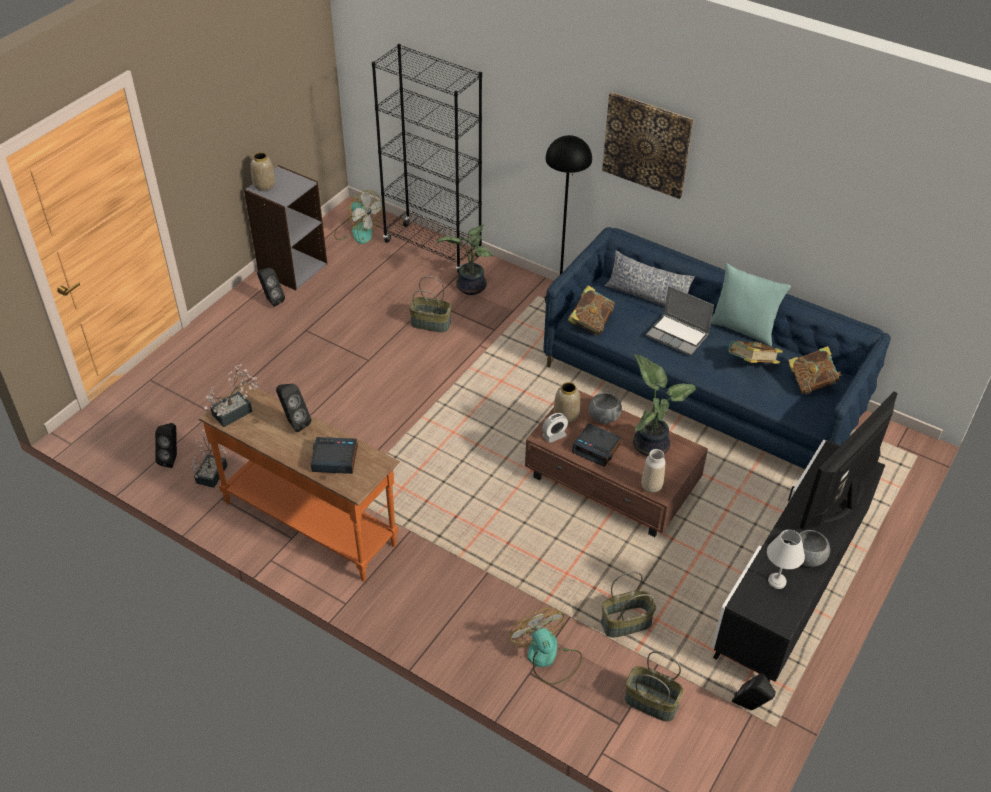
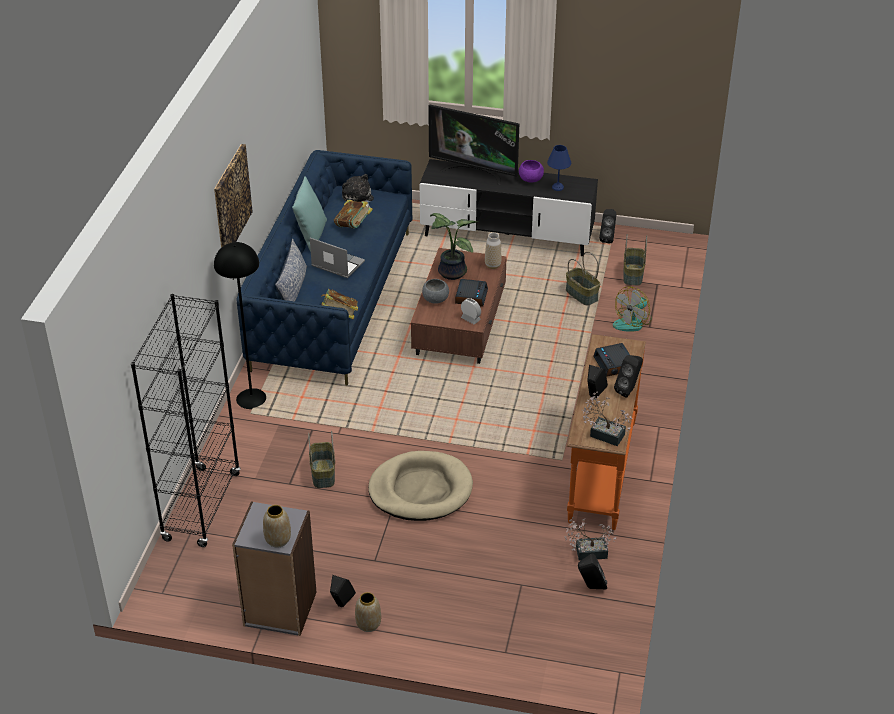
camera: 110 degrees left, 5 degrees down
(285, 455) = (628, 390): none -> black speaker
(357, 231) = (191, 578): fan -> none
(370, 380) = (420, 490): none -> beige dog bed
(470, 288) = (257, 462): potted plant -> none
(566, 416) = (446, 318): vase -> vase (368, 624)
(678, 335) = (337, 264): laptop -> laptop turned 75 degrees counterclockwise
(776, 580) = (557, 188): white table lamp -> blue table lamp
(807, 557) = (530, 179): grey bowl -> purple bowl
(811, 383) = (358, 199): book -> plush toy

